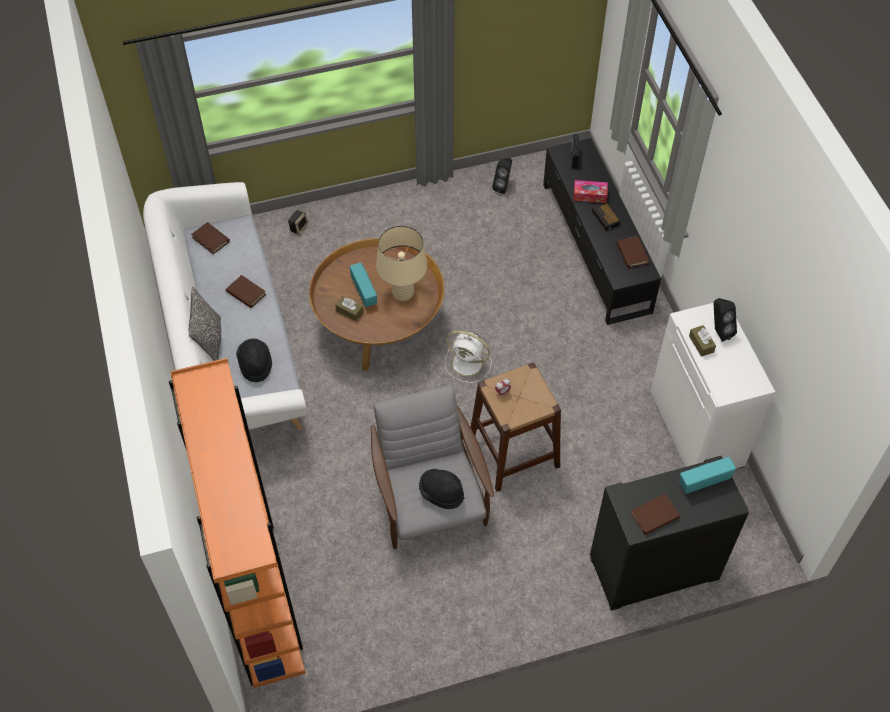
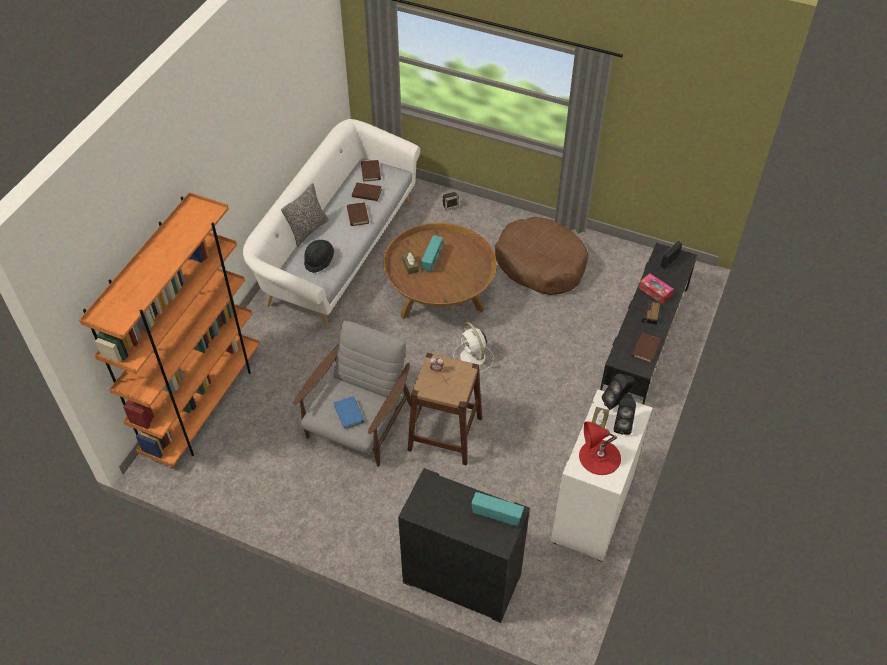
camera: 40 degrees right, 5 degrees down
(403, 293) = (456, 276): beige table lamp -> none
(440, 233) = (540, 264): none -> brown dog bed
(441, 493) = (349, 414): black hat -> blue book
(503, 186) = (617, 260): black speaker -> black speaker (616, 402)
(654, 516) = (436, 511): brown book -> brown book (366, 193)
(730, 371) = (599, 457): none -> red table lamp

